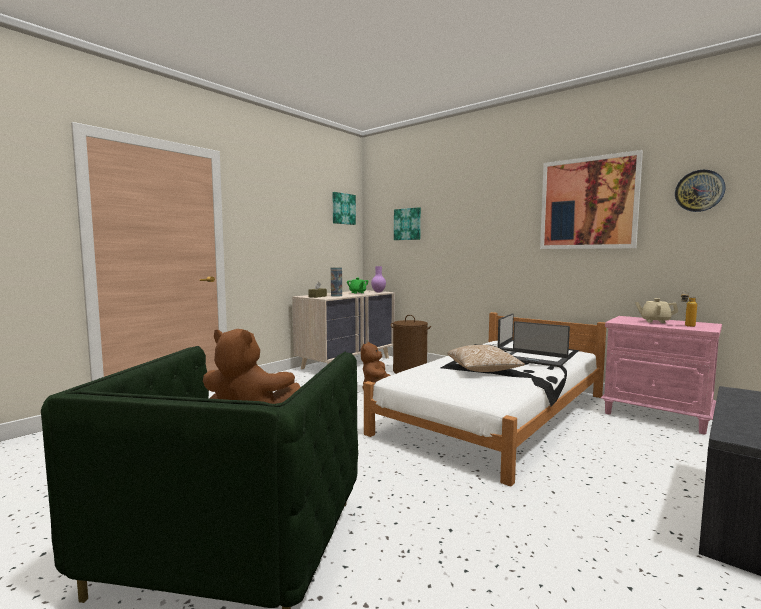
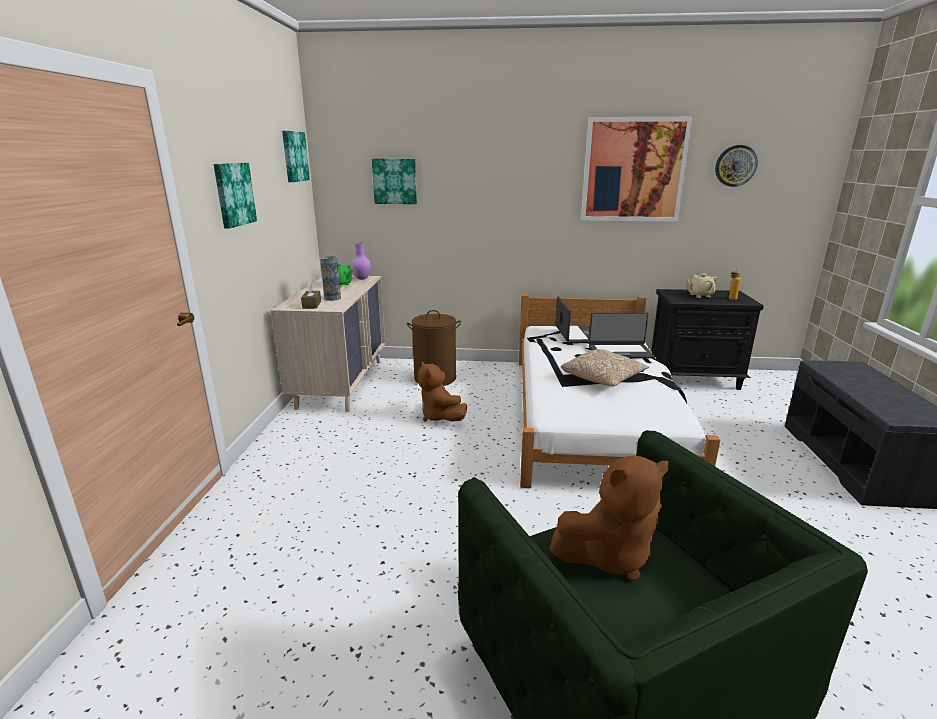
camera: 35 degrees left, 15 degrees up
(273, 221) = (233, 194): none -> picture
(657, 415) = (694, 378): pink nightstand -> black nightstand

